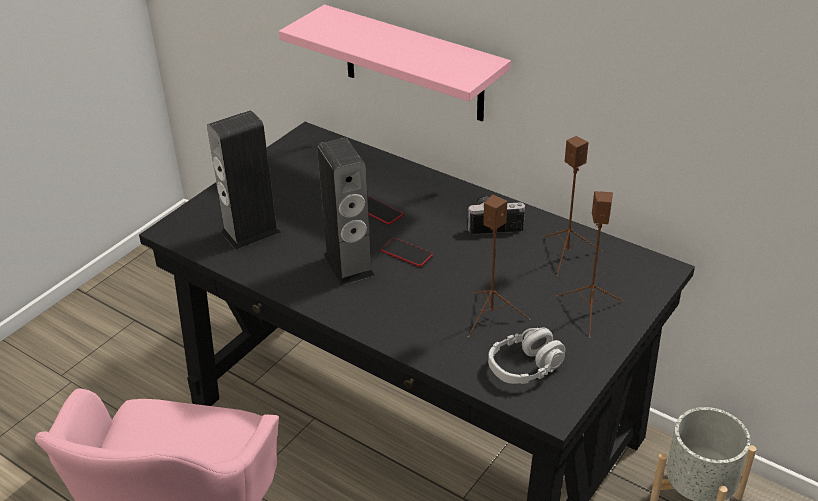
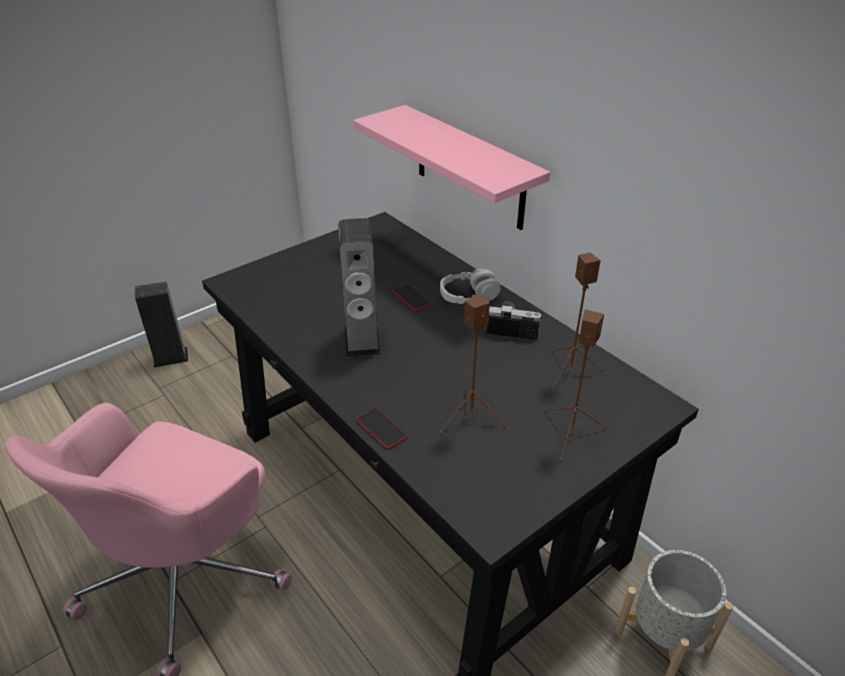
camera: 15 degrees right, 0 degrees up
(250, 232) = (292, 295): speaker -> speaker (170, 357)
(406, 253) = (418, 340): phone -> phone (381, 429)
(525, 366) = (483, 475): grey headphones -> grey headphones (469, 296)

